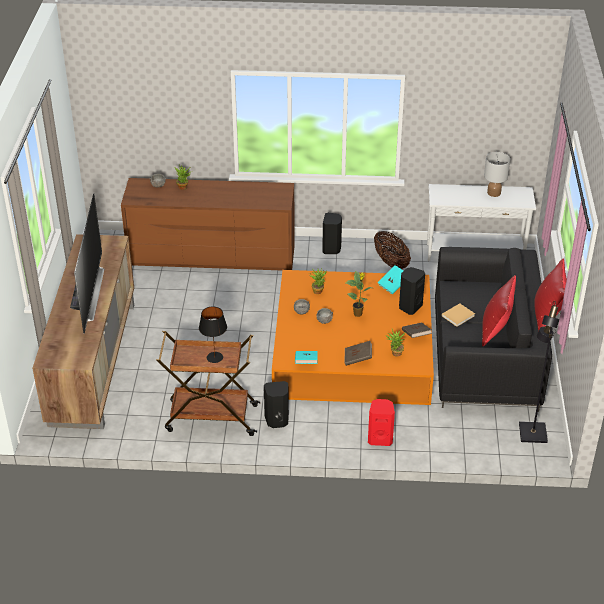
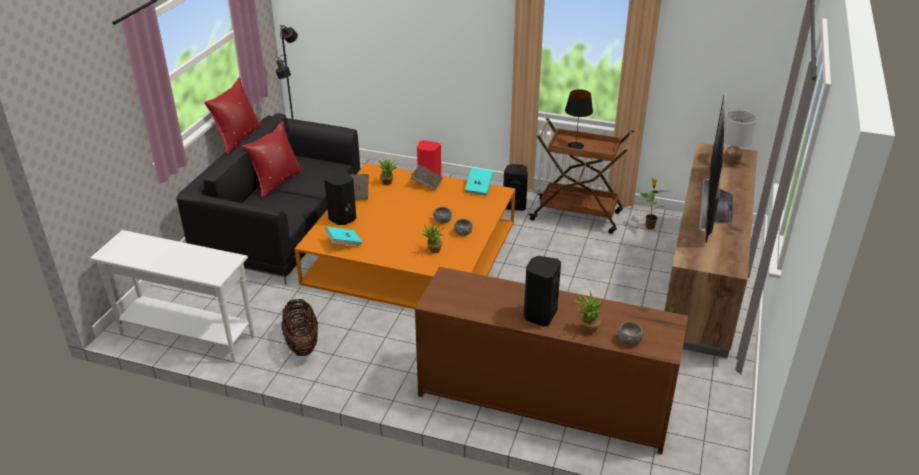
camera: 165 degrees left, 5 degrees down
(332, 249) = (368, 378): black speaker -> black speaker (539, 315)
(358, 314) = (402, 220): potted plant -> potted plant (649, 226)
(458, 315) = (301, 198): beige book -> none
(493, 193) = (149, 257): grey table lamp -> grey table lamp (732, 161)

